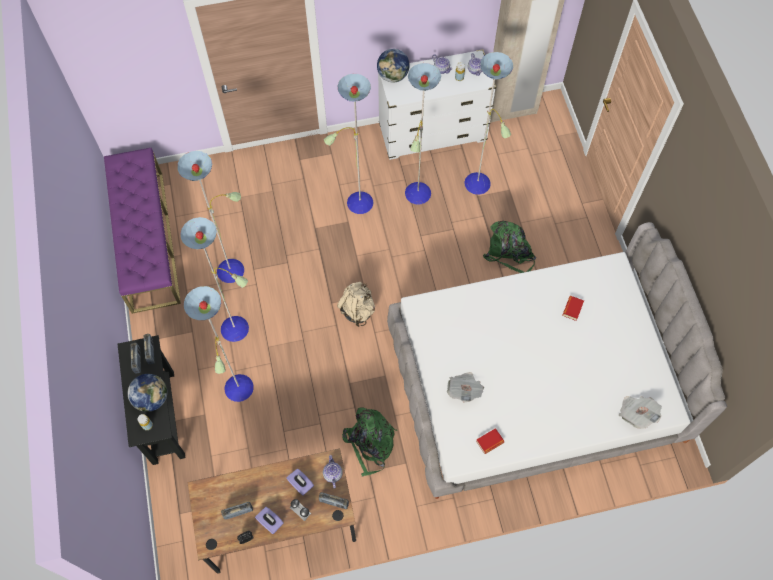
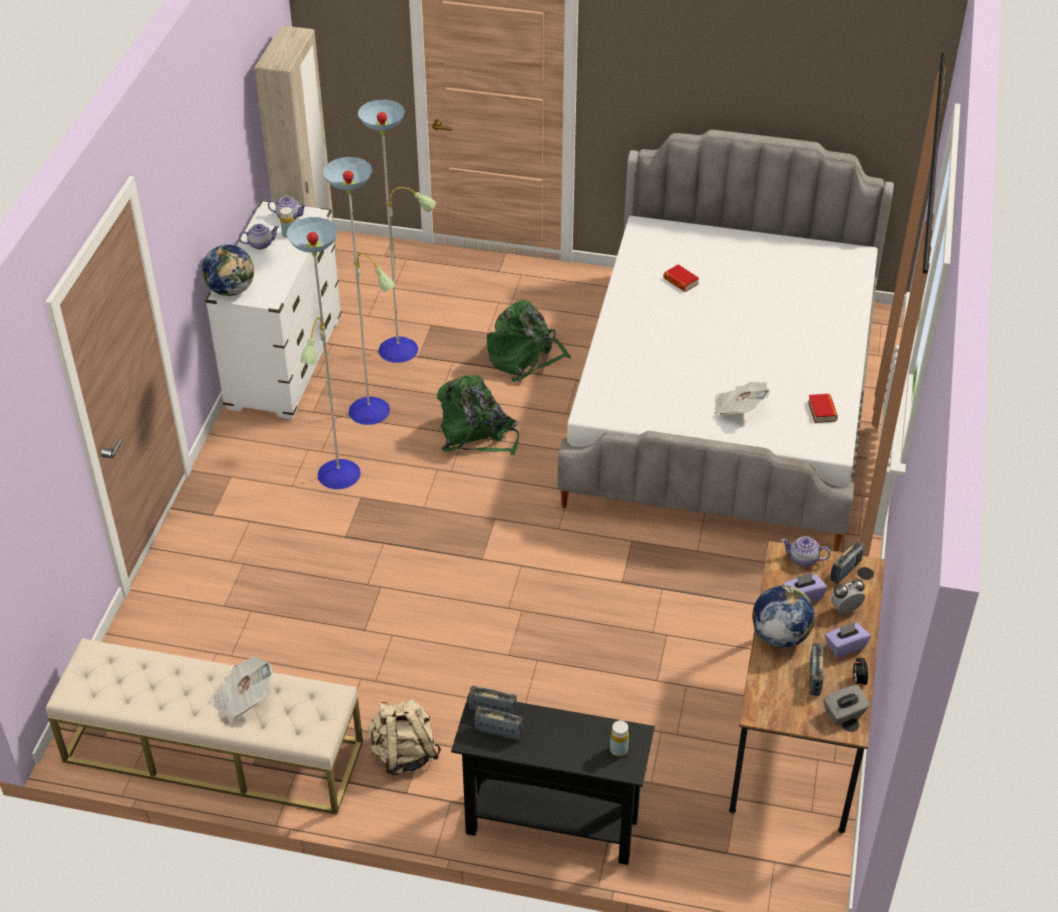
camera: 65 degrees left, 20 degrees down
(147, 240) = (213, 751): purple bench -> beige bench
(152, 398) = (575, 731): globe -> globe (779, 636)
(217, 538) = (844, 713): none -> grey tissue box
(237, 328) = (453, 682): floor lamp -> none
(357, 310) = (512, 534): beige backpack -> beige backpack (404, 753)
(370, 443) = (725, 590): green backpack -> green backpack (477, 435)
(636, 413) = (846, 281): newspaper -> newspaper (243, 699)

